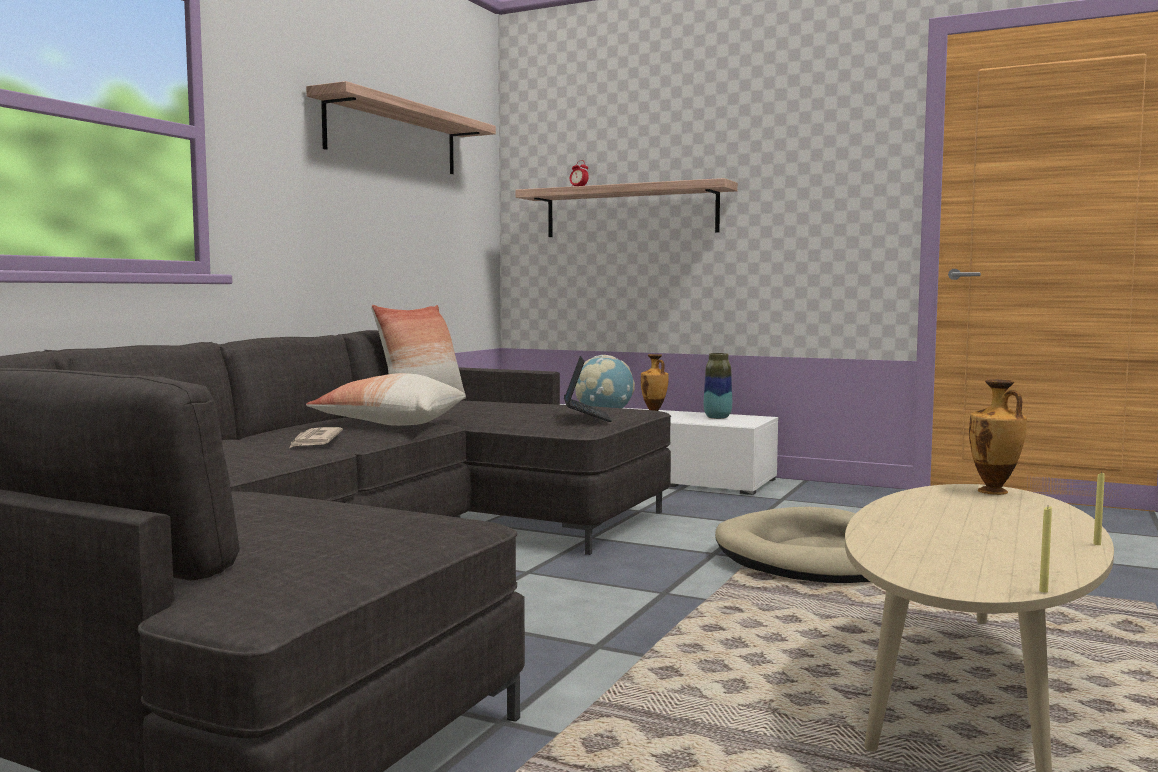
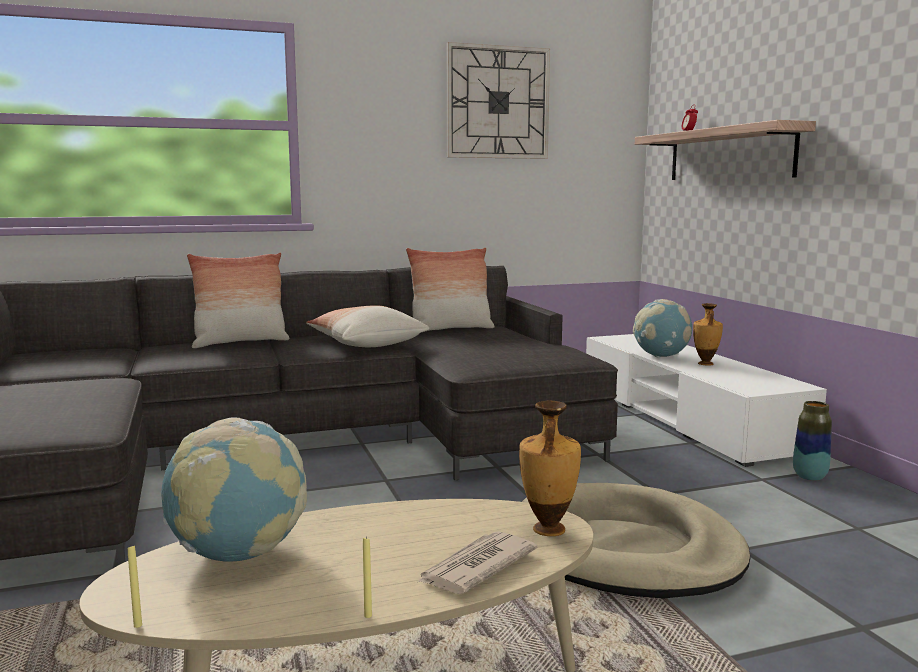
camera: 45 degrees right, 5 degrees up
(228, 441) = (240, 342): none -> pillow
(314, 441) = (272, 350): newspaper -> newspaper (475, 567)
(393, 136) = (497, 102): shelf -> wall clock
(586, 417) = (496, 361): laptop -> none
(717, 417) = (753, 378): vase -> vase (809, 477)
(923, 550) = (238, 554): none -> globe

